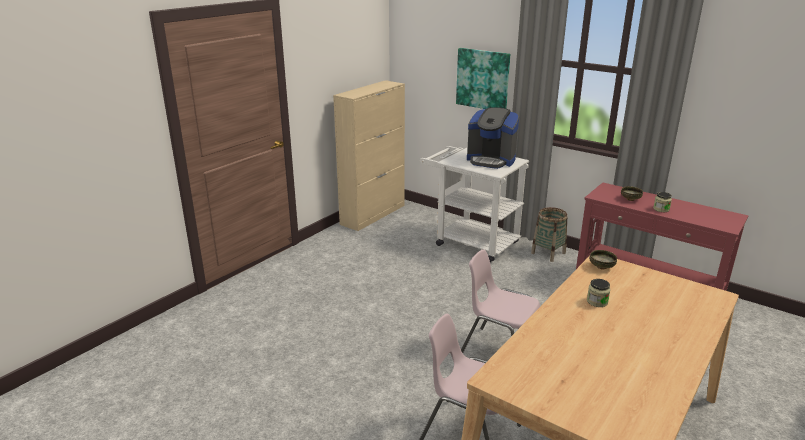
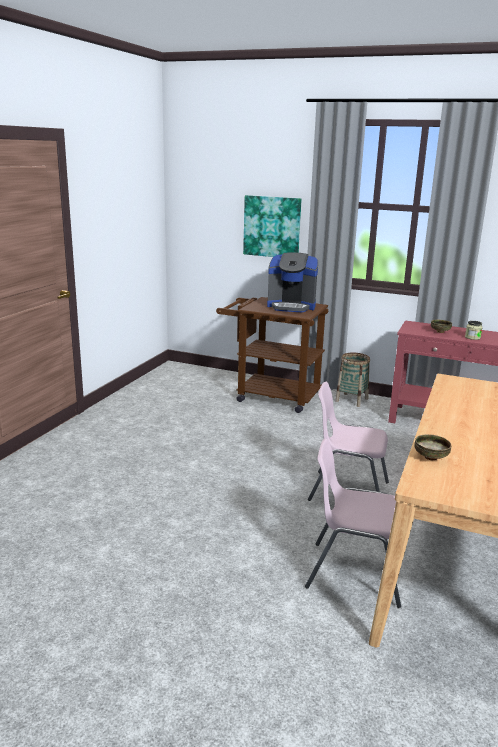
camera: 15 degrees left, 5 degrees down
(373, 214) = (157, 378): beige cabinet -> none
(470, 241) = (270, 395): white cart -> brown cart
(597, 302) = (471, 412): jar -> none
(601, 267) = (454, 384): bowl -> bowl (430, 457)

